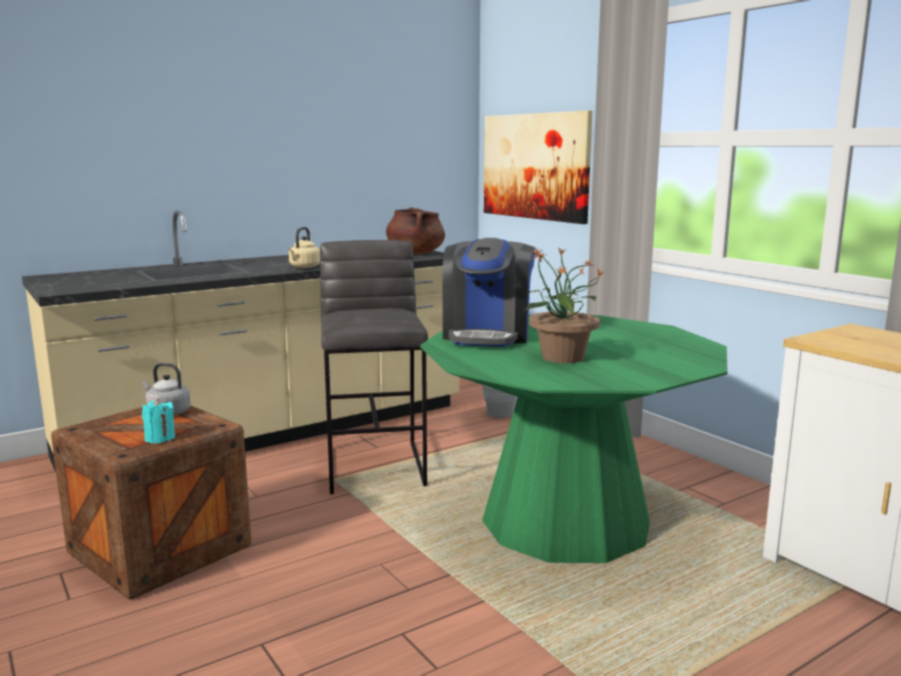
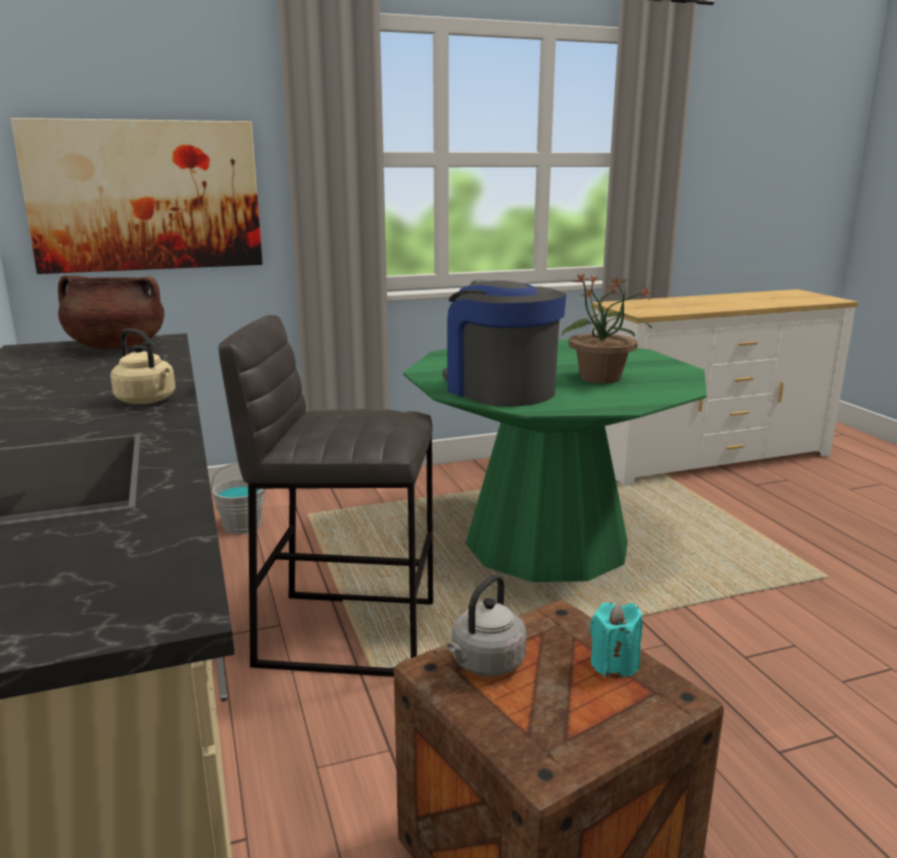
camera: 75 degrees left, 5 degrees up
(487, 335) = (499, 390): coffee machine -> coffee machine turned 150 degrees counterclockwise

